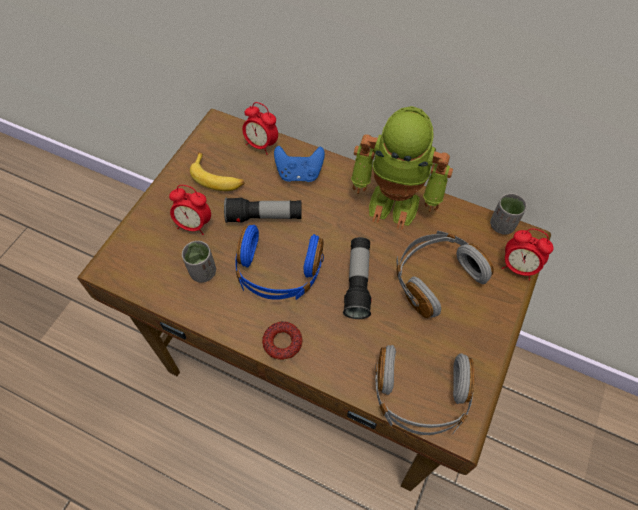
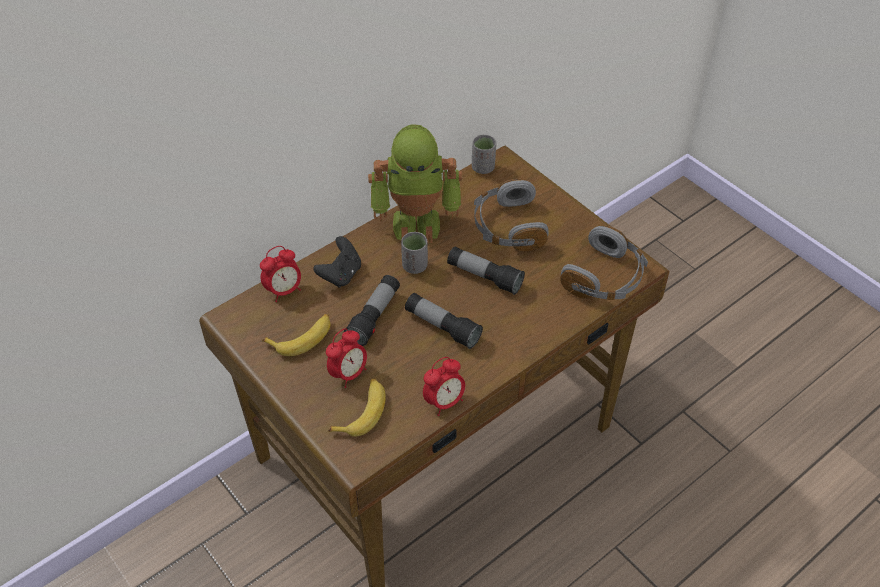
camera: 65 degrees left, 10 degrees down
(158, 251) = (362, 411): none -> banana
(203, 272) = (408, 382): grey cup -> grey cup (415, 266)
(278, 272) = (442, 327): blue headphones -> flashlight
(282, 343) = (514, 347): donut -> none
(299, 174) = (341, 274): blue game controller -> black game controller
(395, 201) = (417, 221): toy robot -> toy robot turned 45 degrees clockwise
(518, 267) = (526, 176): alarm clock -> alarm clock (444, 402)

